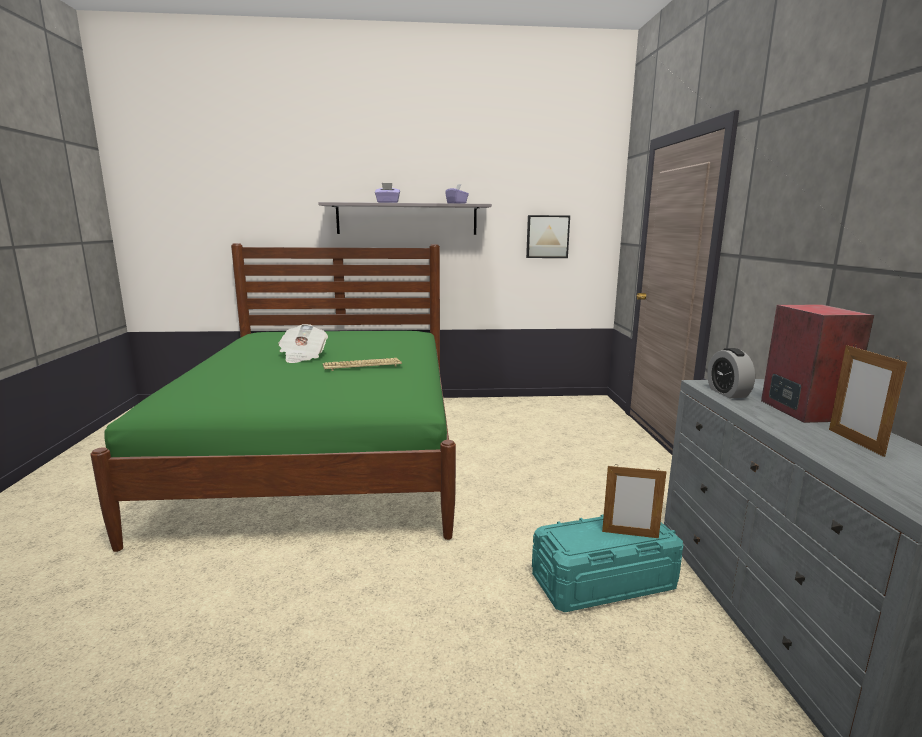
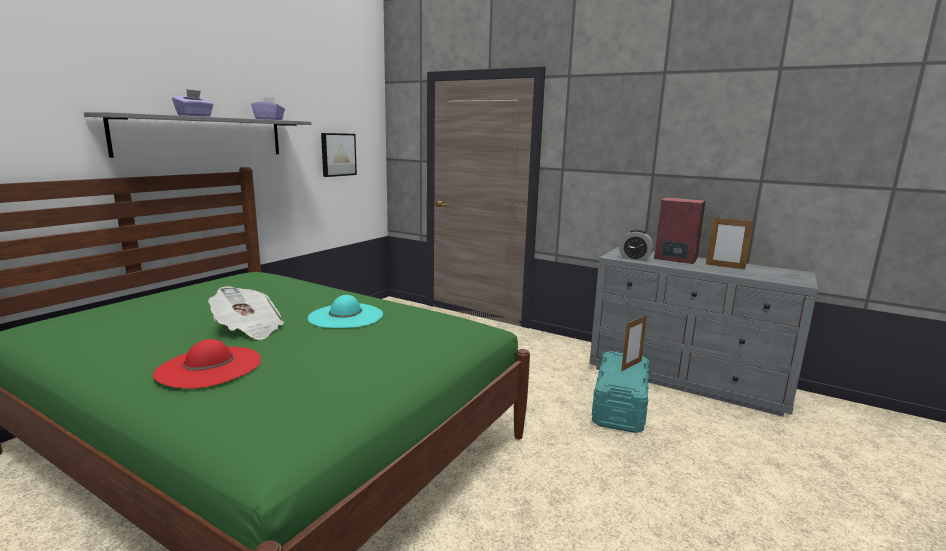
camera: 55 degrees left, 0 degrees up
(237, 366) = (209, 367): none -> red hat
(361, 366) = (346, 316): keyboard -> turquoise hat

